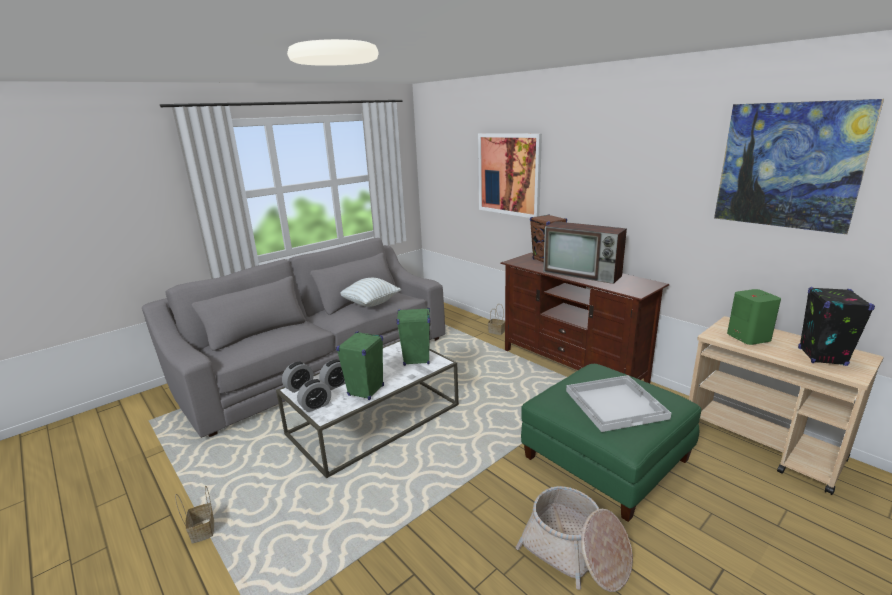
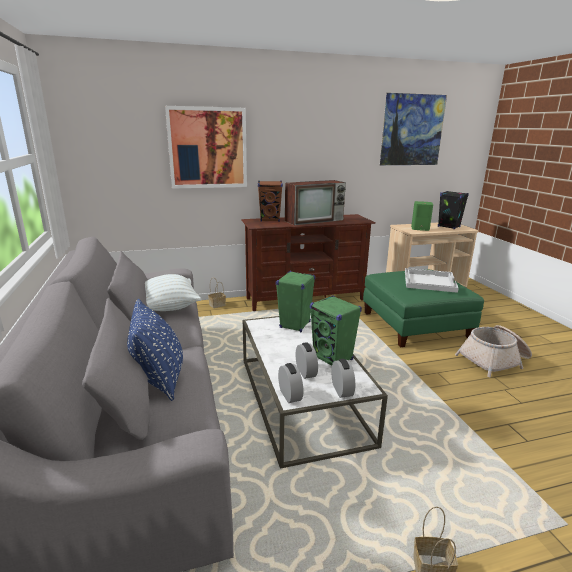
camera: 65 degrees left, 0 degrees up
(269, 333) = (159, 379): none -> blue pillow

